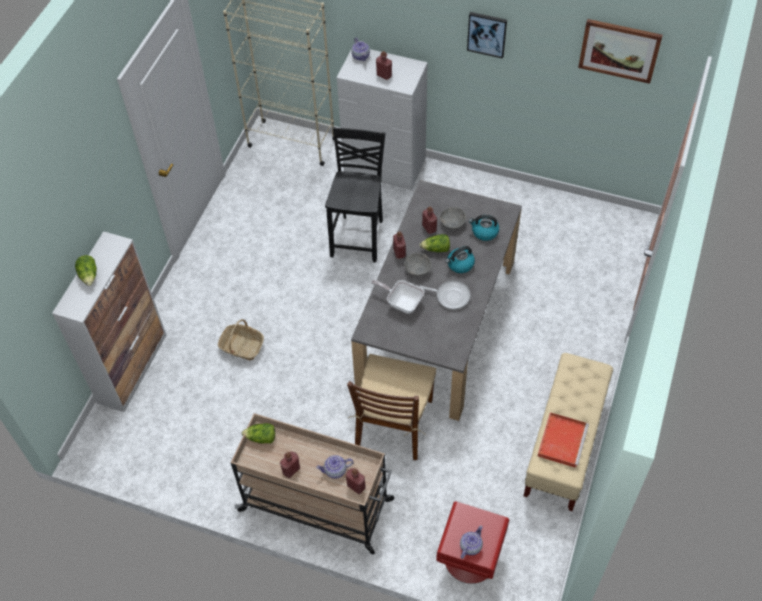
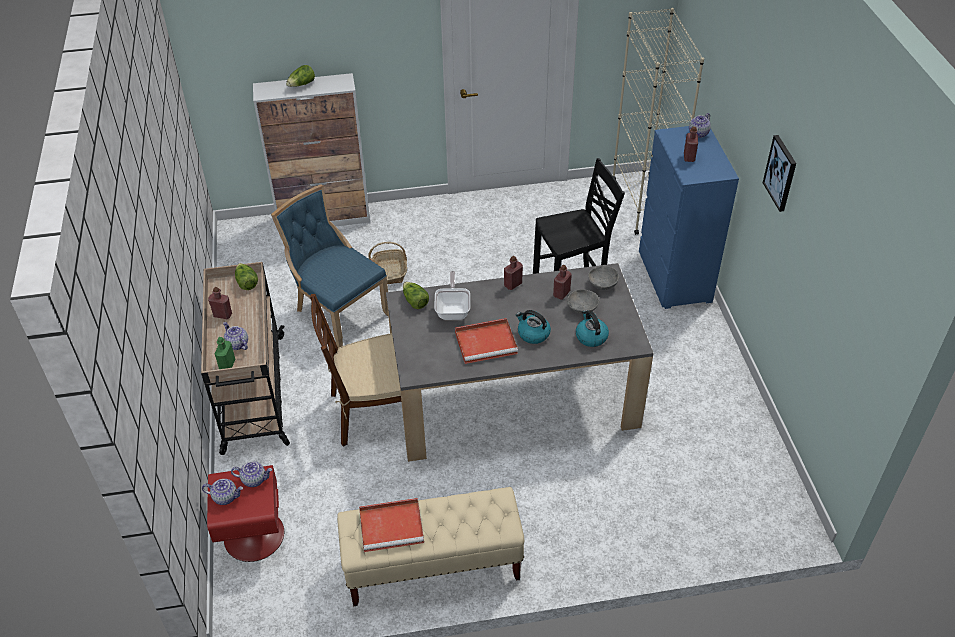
camera: 60 degrees right, 10 degrees down
(264, 405) = (338, 312): none -> blue chair
(356, 486) = (227, 365): red bottle -> green bottle
(385, 167) = (674, 277): white dresser -> blue dresser
(417, 269) = (502, 305): grey bowl -> grey bowl (603, 284)
(436, 249) = (538, 309): lettuce -> lettuce (415, 301)
(450, 296) = (487, 342): frying pan -> red tray
(464, 519) = (254, 479): none -> teapot
(619, 50) = (856, 269): picture -> none

